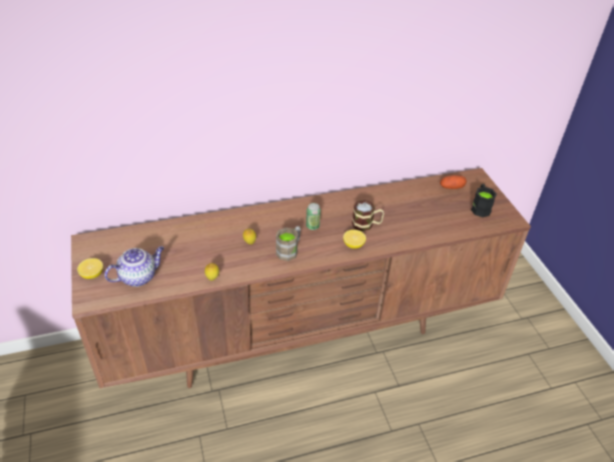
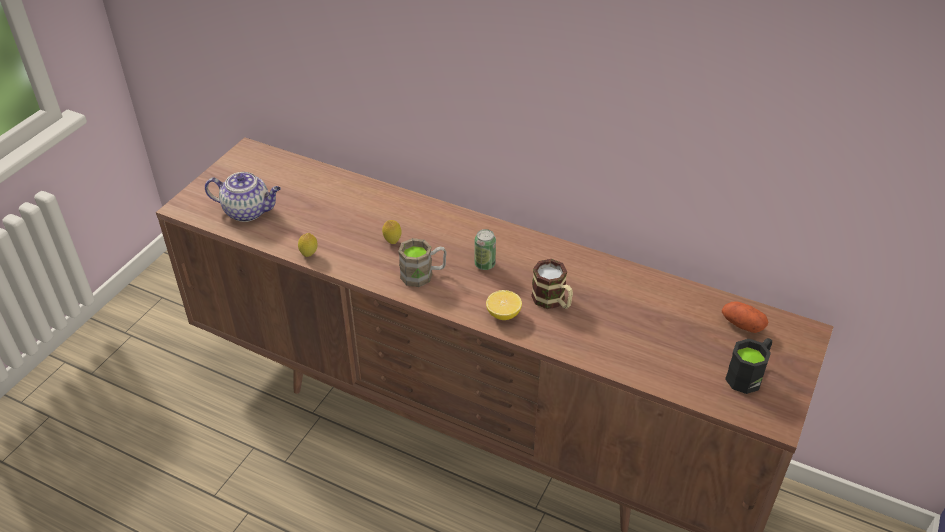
camera: 45 degrees right, 0 degrees up
(92, 275) = (214, 185): lemon -> none

